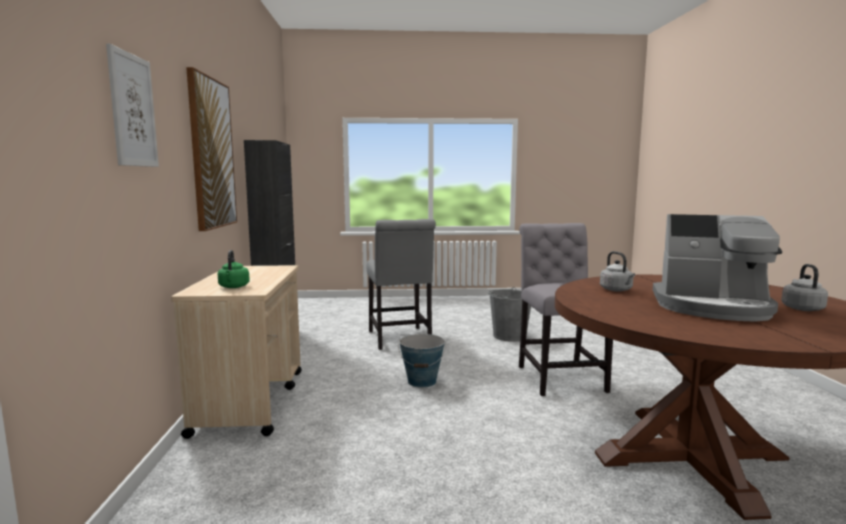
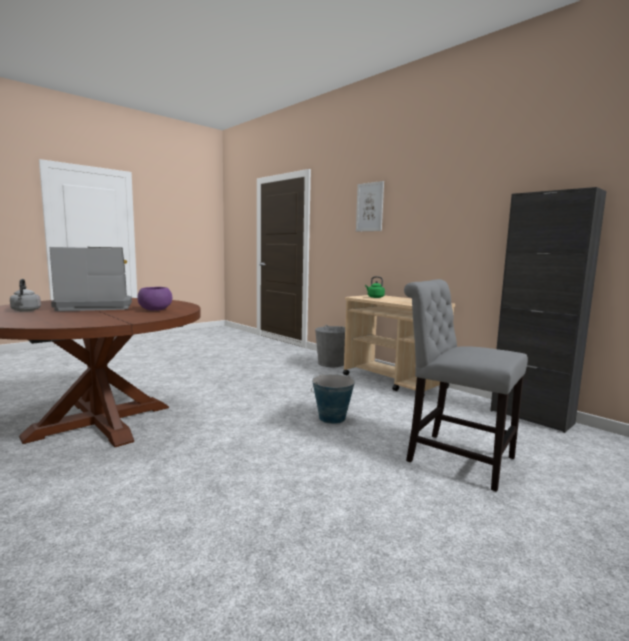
camera: 140 degrees right, 0 degrees up
(211, 154) = (453, 218): picture -> none
(509, 336) = (354, 531): grey bucket -> grey bucket (331, 363)
(559, 377) = (218, 462): grey chair -> none
(617, 290) = (155, 310): grey kettle -> purple bowl

